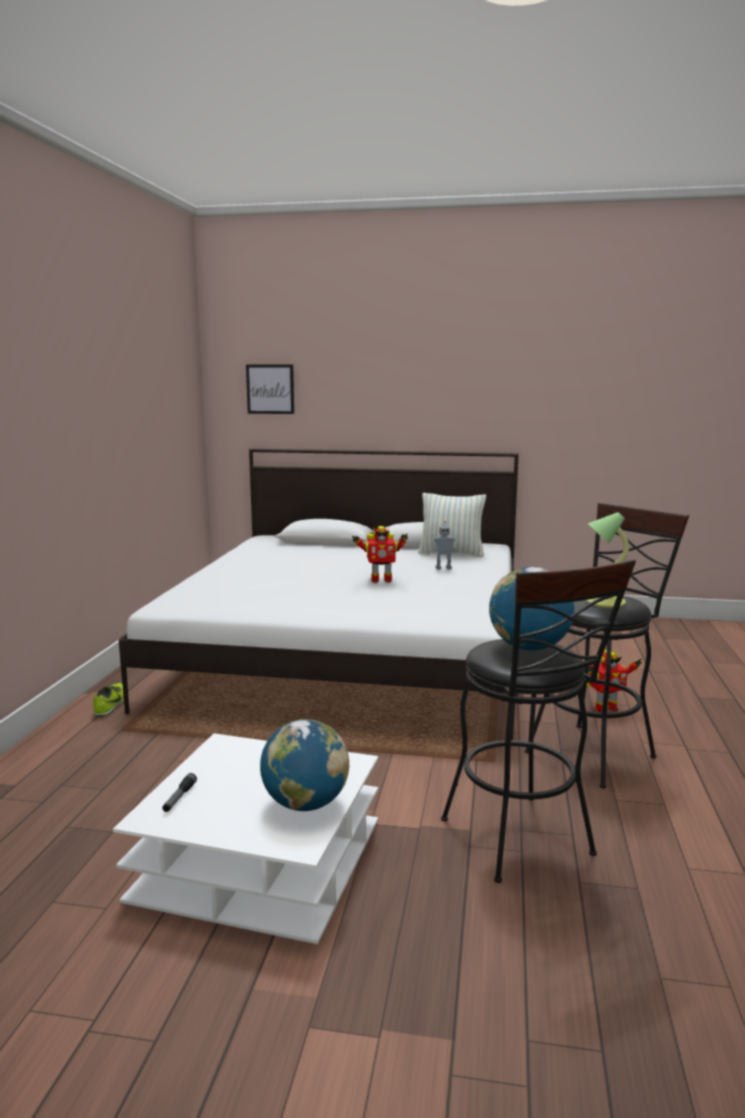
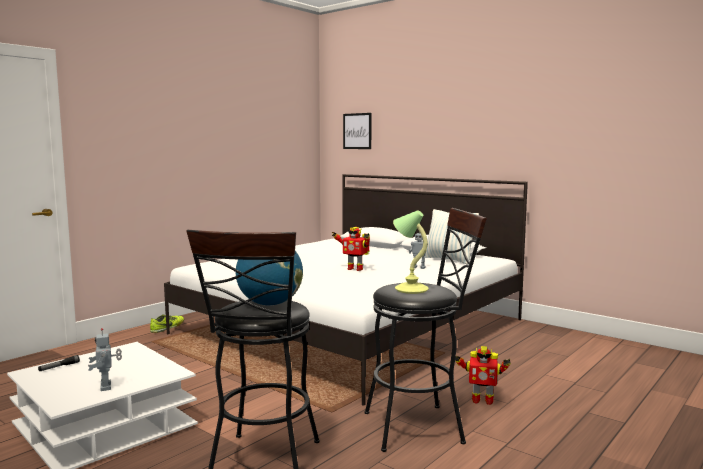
camera: 30 degrees right, 5 degrees down
(305, 804) = (107, 386): globe -> toy robot

